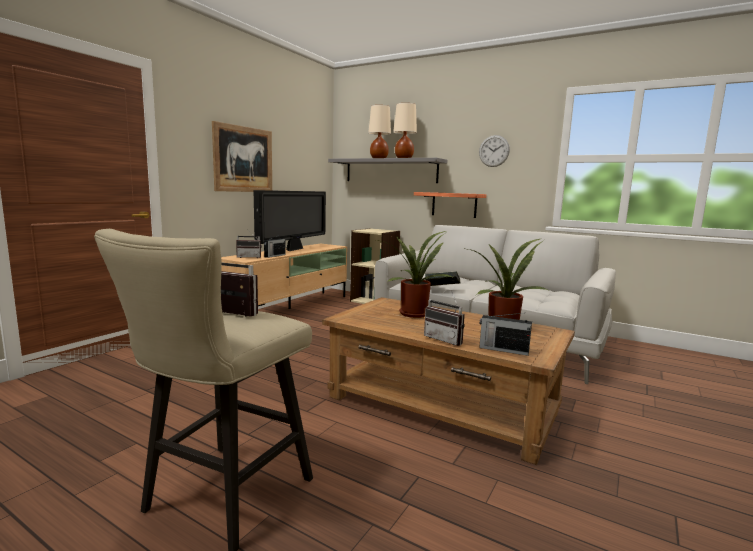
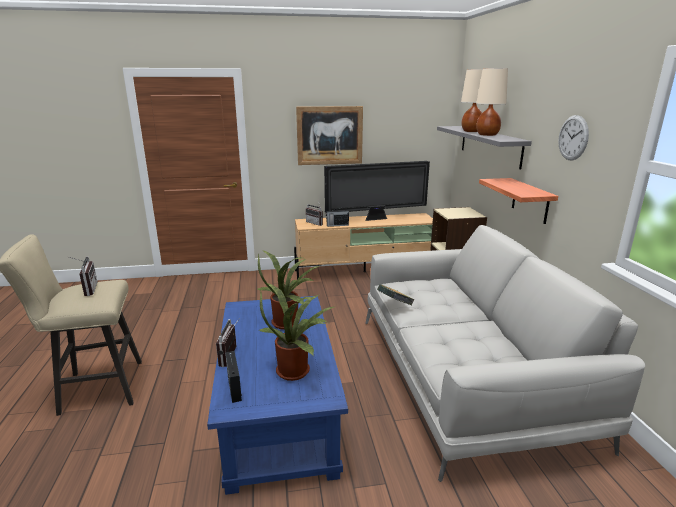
camera: 50 degrees right, 10 degrees up
(442, 404) = (279, 410): brown coffee table -> blue coffee table

